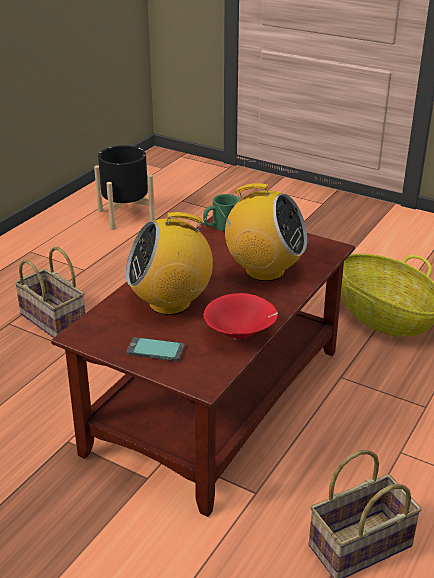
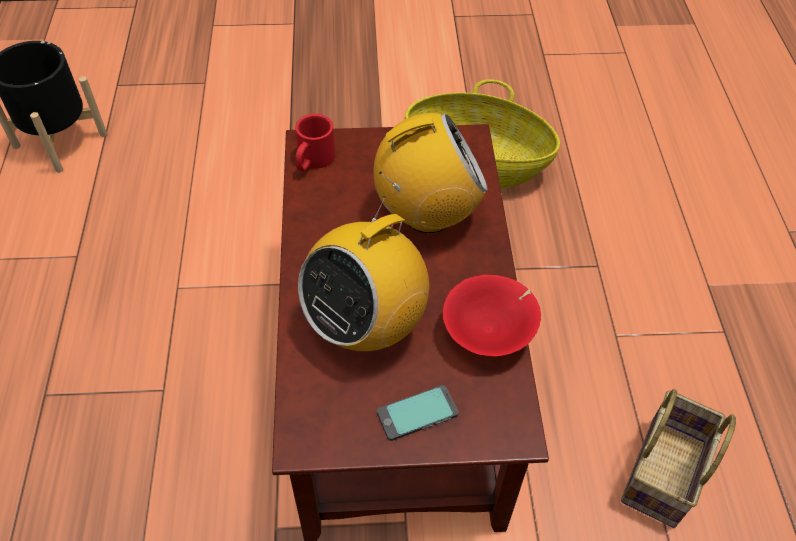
camera: 35 degrees left, 20 degrees up
(55, 320) = (106, 357): basket -> none
(220, 226) = (312, 161): green mug -> red mug

